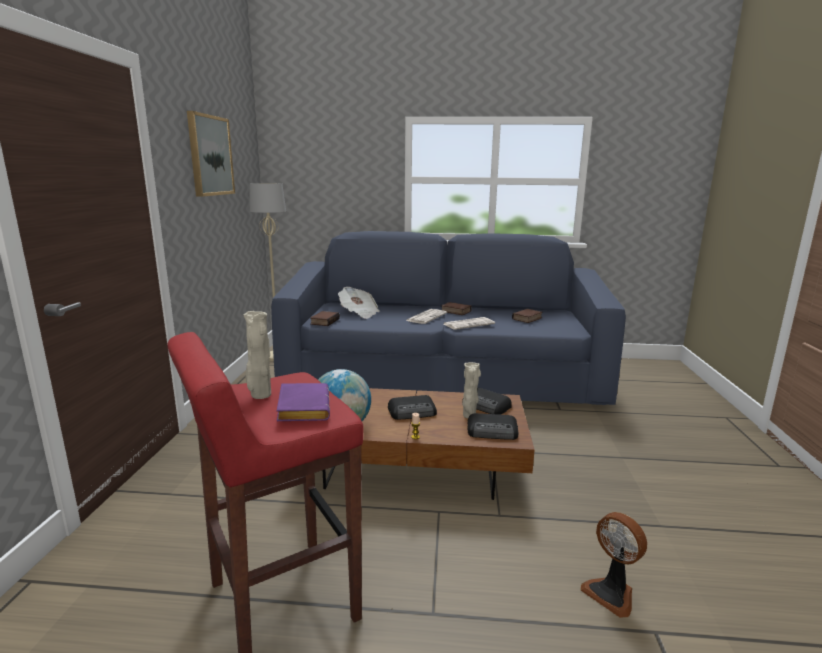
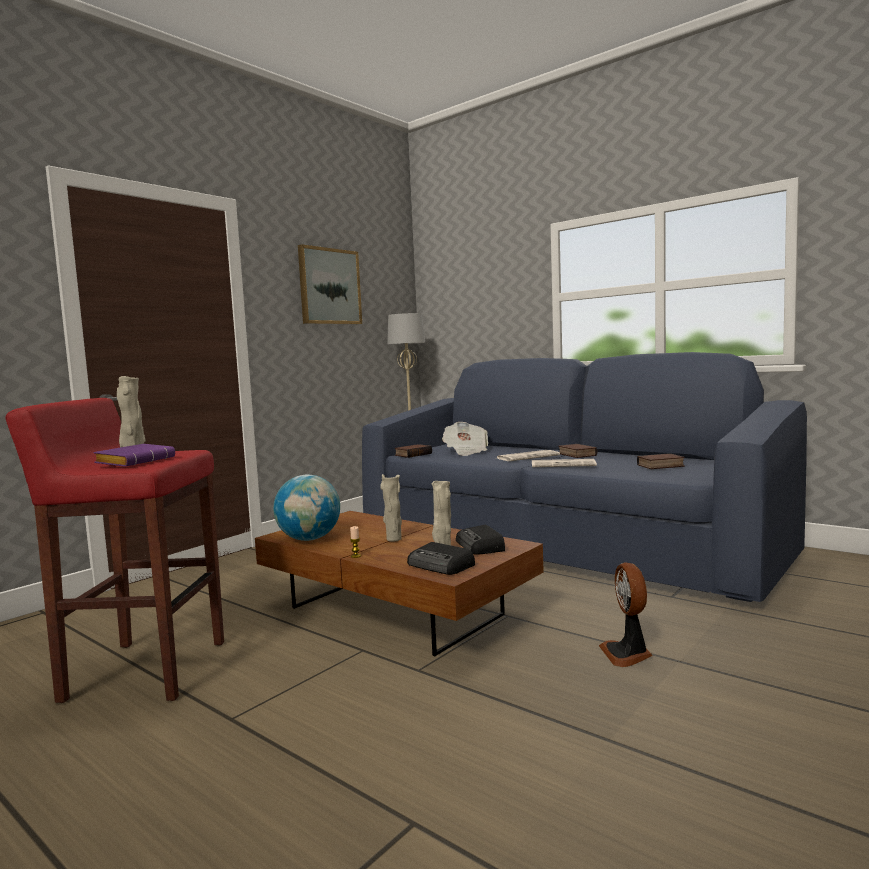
camera: 35 degrees right, 10 degrees down
(413, 412) = (394, 539): radio -> beige vase
(611, 593) = (423, 772): fan -> fan (627, 654)

